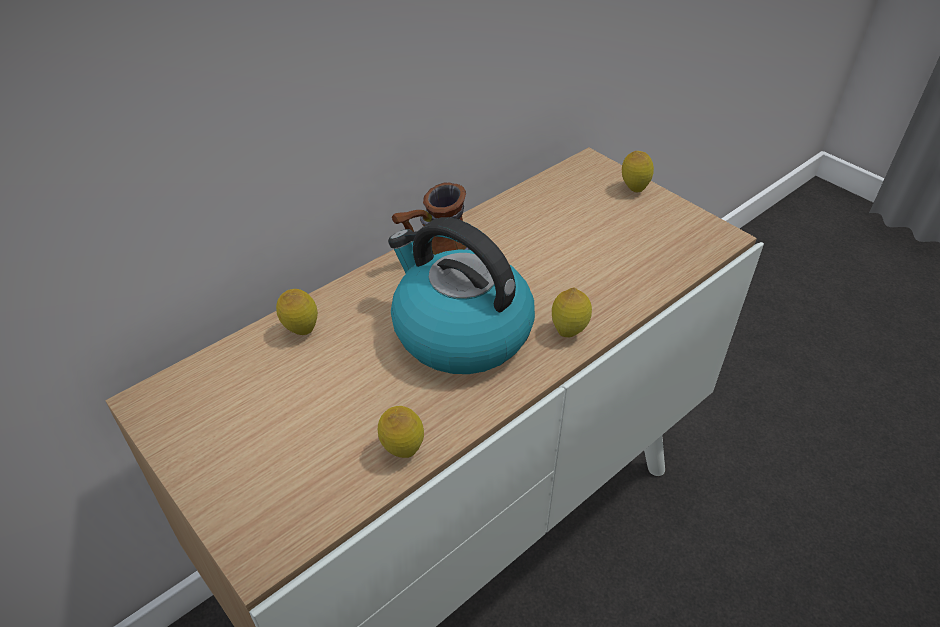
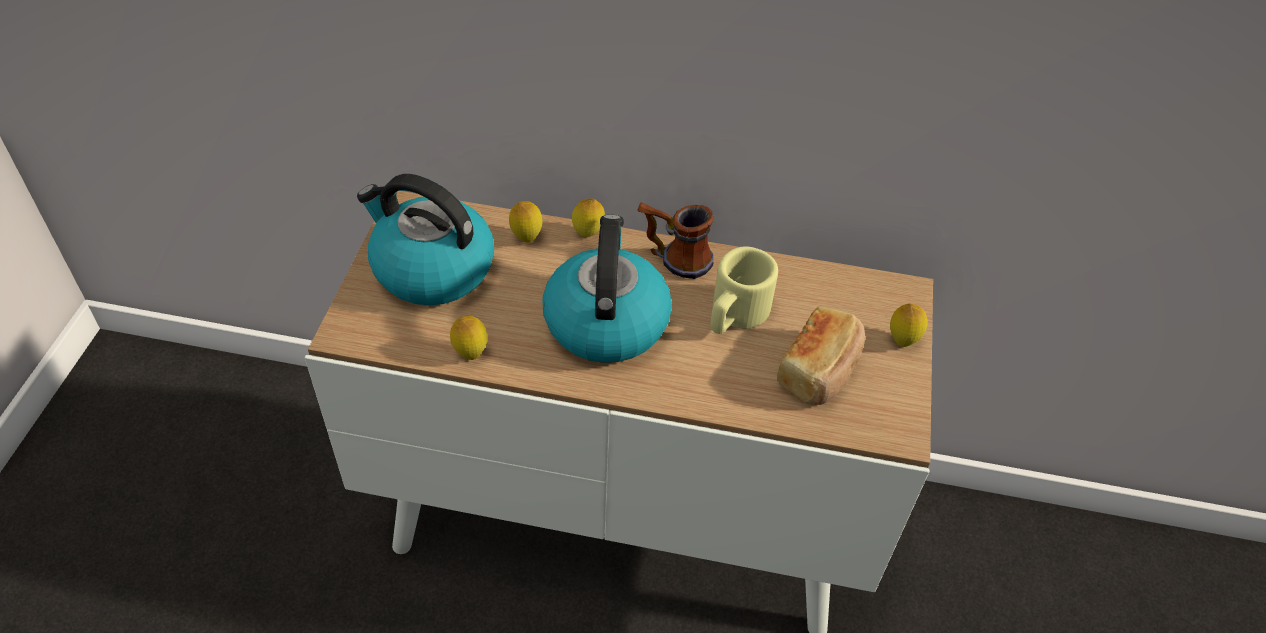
camera: 50 degrees right, 5 degrees up
(257, 424) = (431, 269): none -> kettle
(529, 254) = (735, 315): none -> beige mug
(568, 332) = (668, 385): lemon -> lemon (588, 234)
(627, 241) = (820, 370): none -> bread

